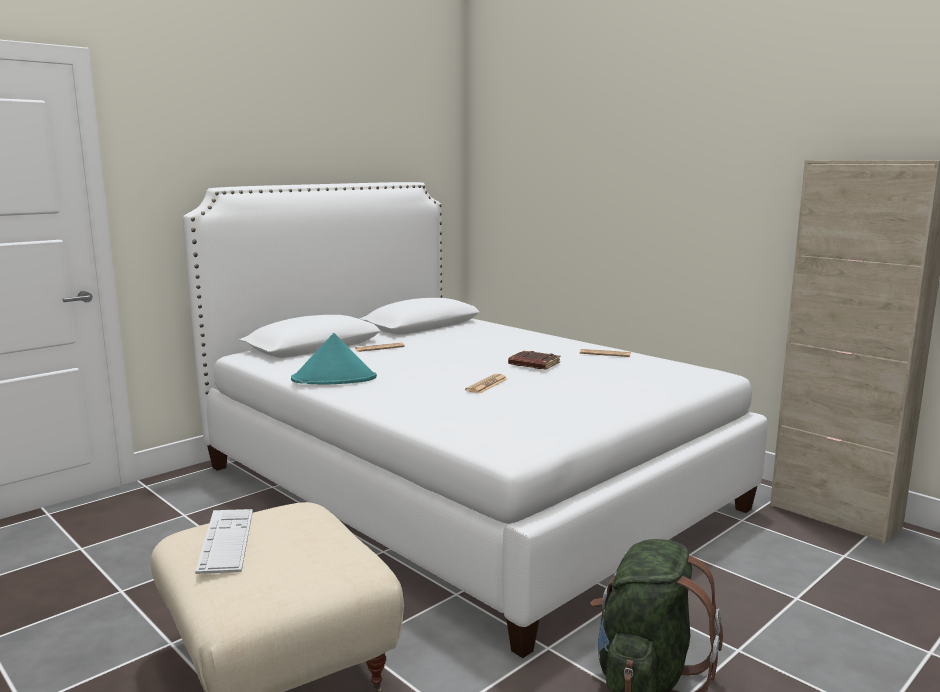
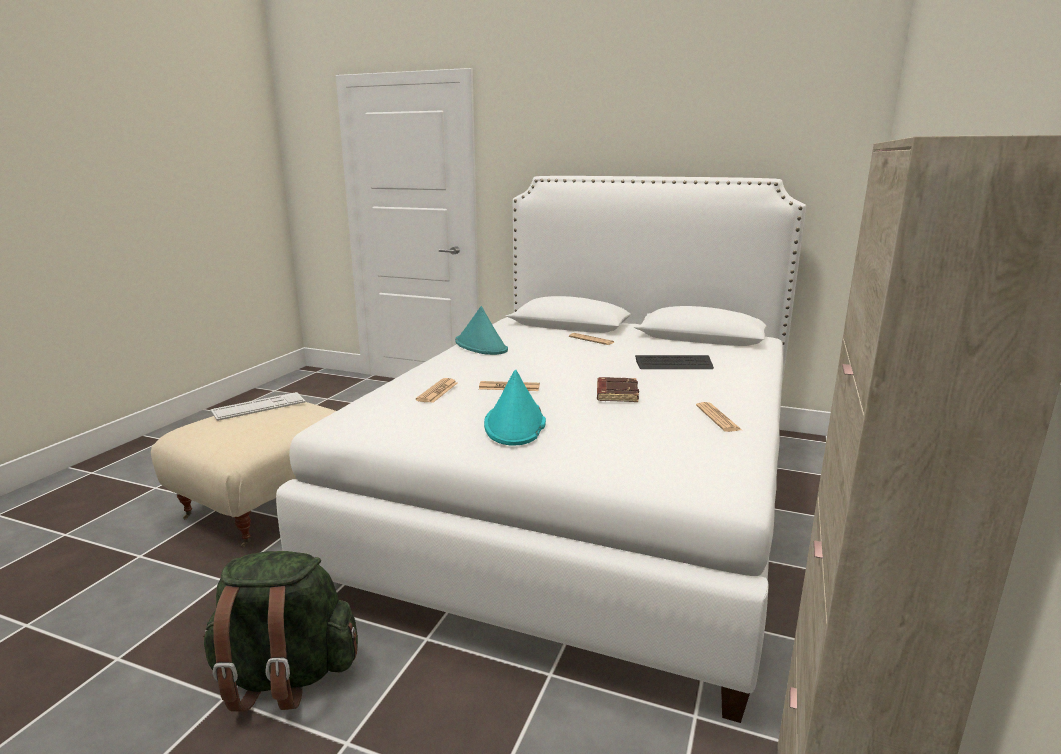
camera: 65 degrees right, 5 degrees up
(471, 405) = (437, 391): none -> newspaper
(482, 342) = (673, 364): none -> keyboard
(576, 395) = (515, 424): none -> turquoise hat

